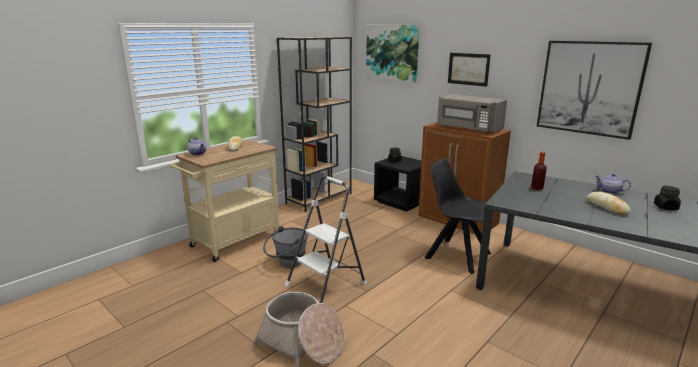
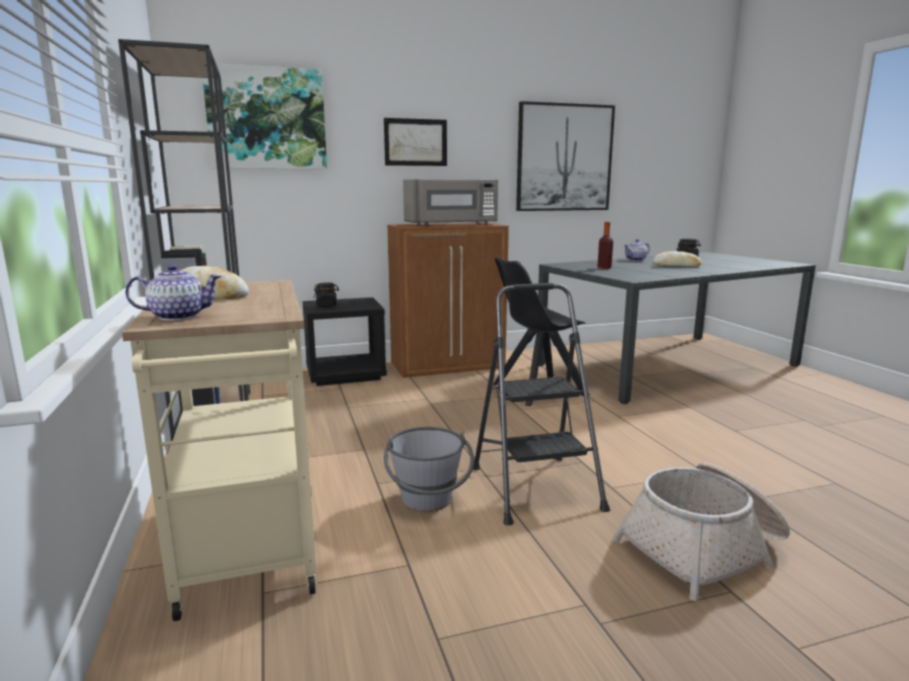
camera: 60 degrees left, 5 degrees down
(328, 283) = (534, 484): white step ladder -> black step ladder

